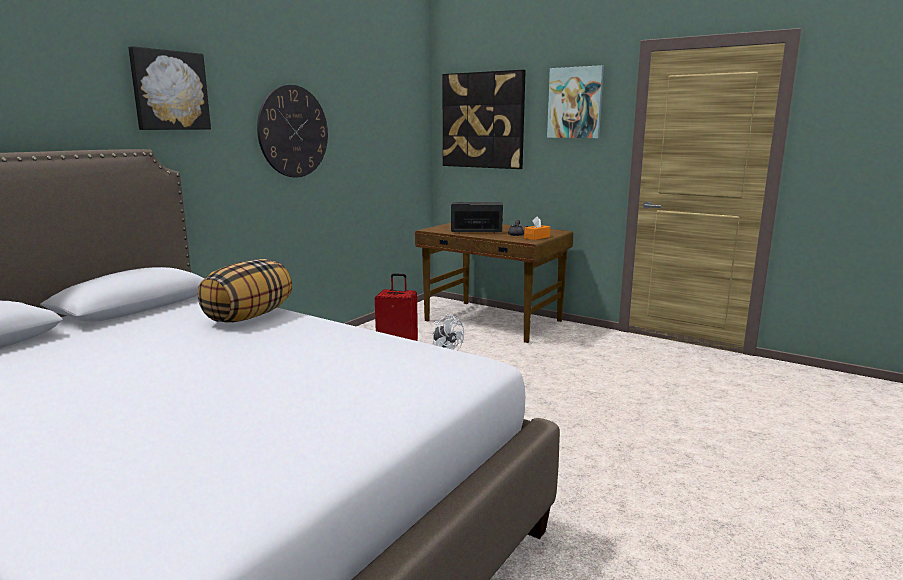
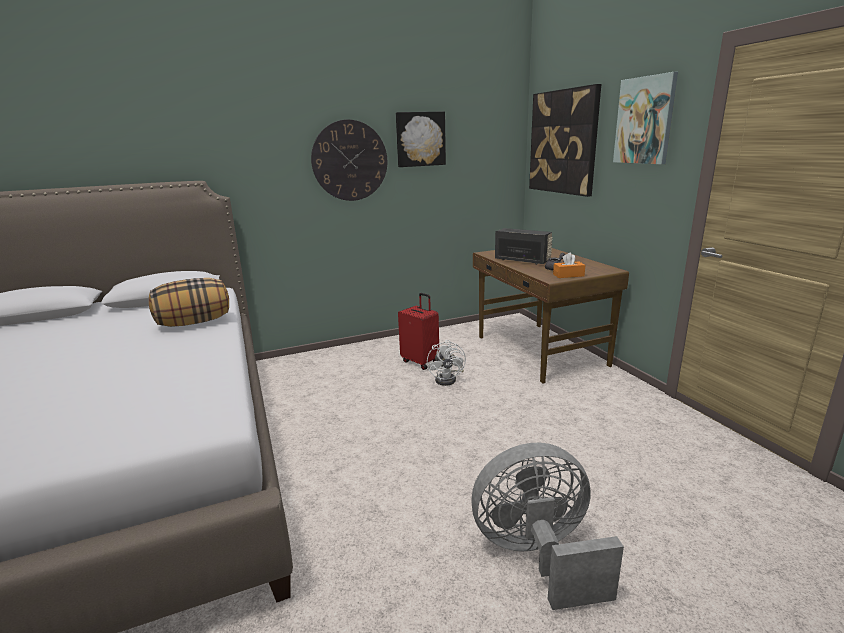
camera: 35 degrees right, 5 degrees up
(169, 90) = (227, 133): picture -> picture (420, 139)
(668, 442) = (537, 556): none -> grey fan

